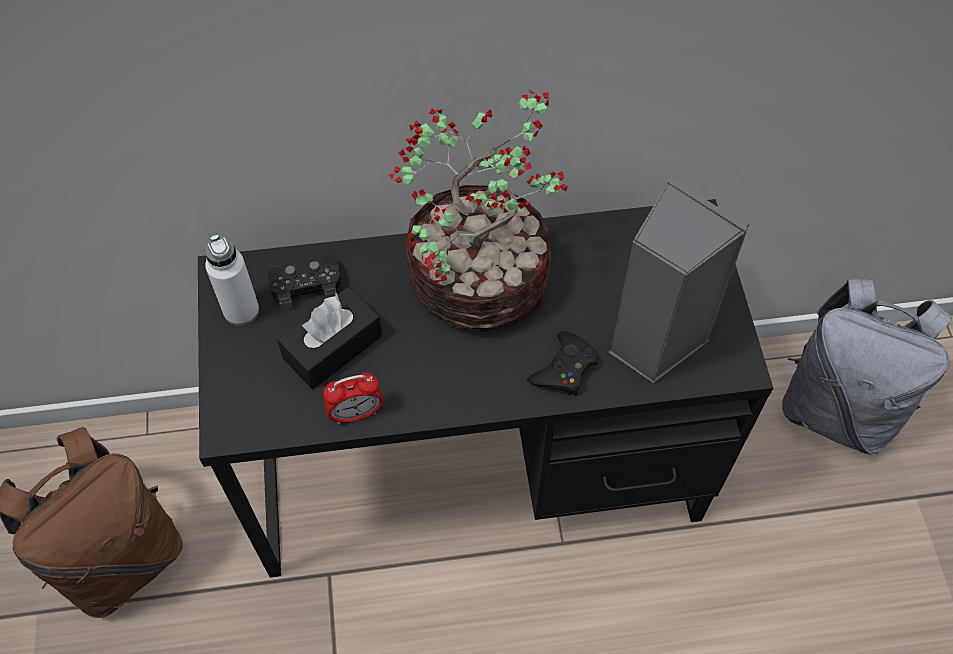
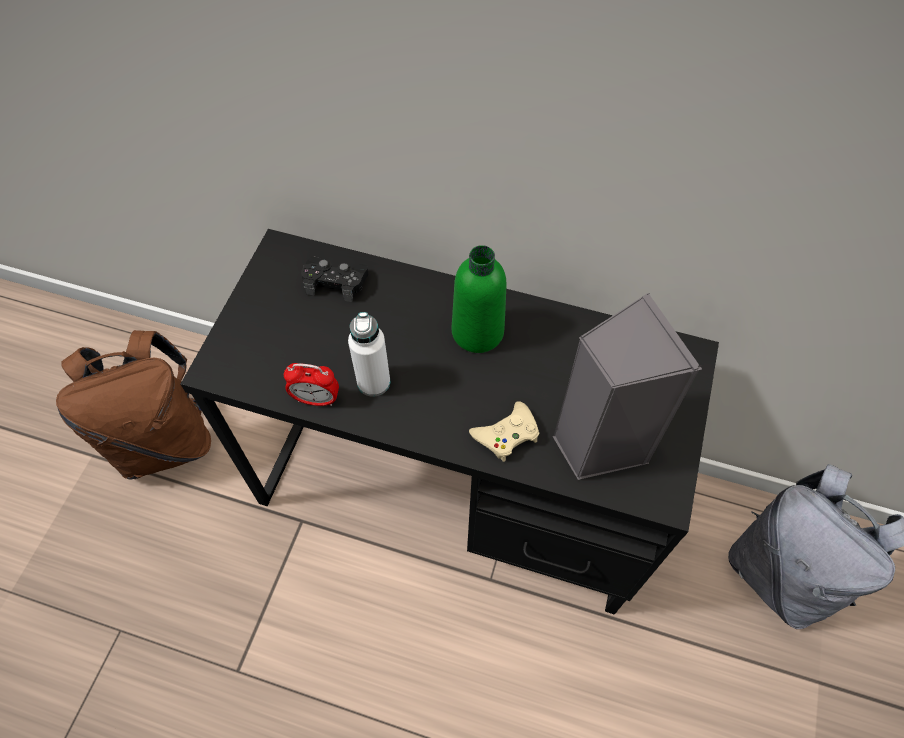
camera: 25 degrees right, 0 degrees up
(241, 310) = (275, 282): white bottle -> white bottle (373, 382)
(333, 347) = (328, 338): black tissue box -> none
(482, 279) = (477, 332): potted plant -> green bottle
(564, 368) = (507, 434): black game controller -> beige game controller

